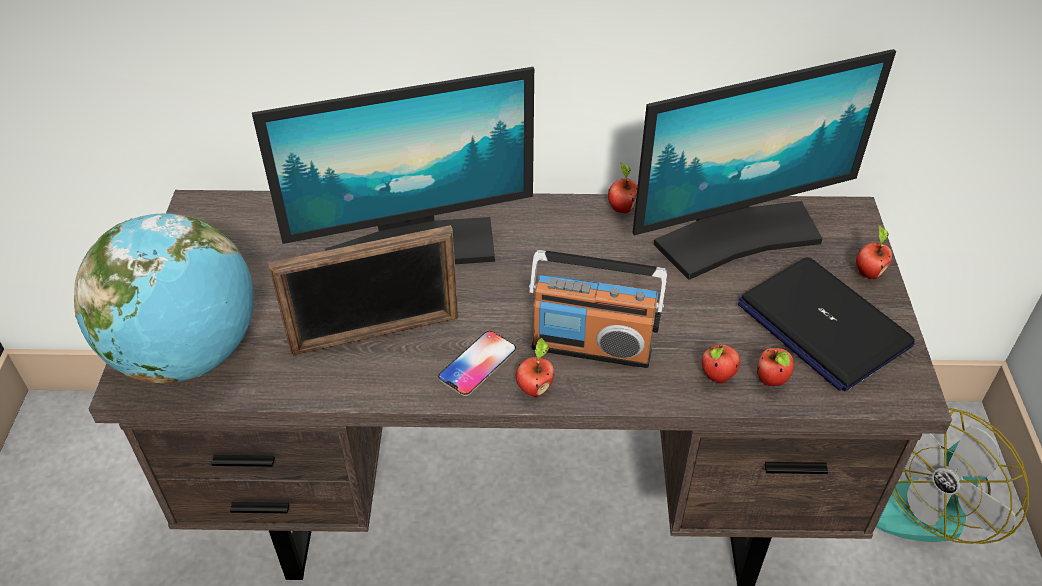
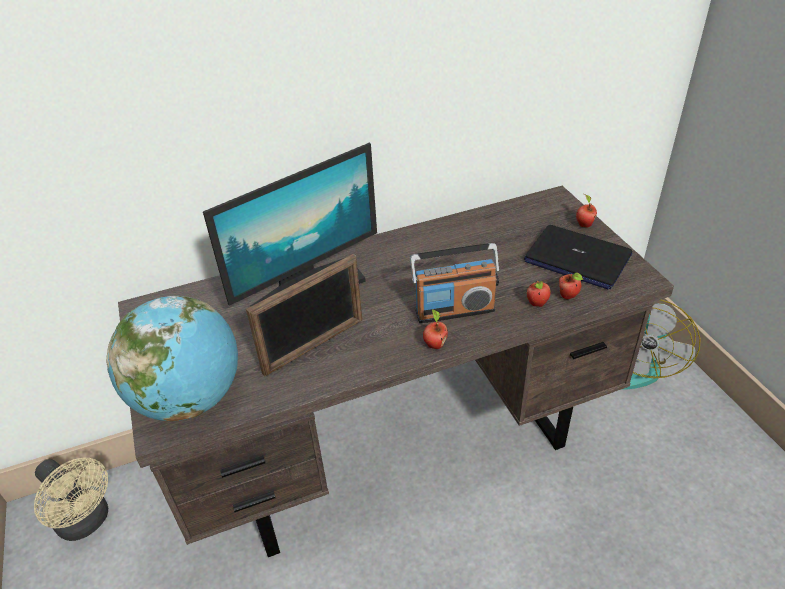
camera: 20 degrees left, 5 degrees down
(103, 449) = (87, 522): none -> beige fan
(477, 364) = (391, 342): phone -> none
(621, 208) = (424, 230): apple -> none
(737, 237) = (501, 226): monitor -> none

